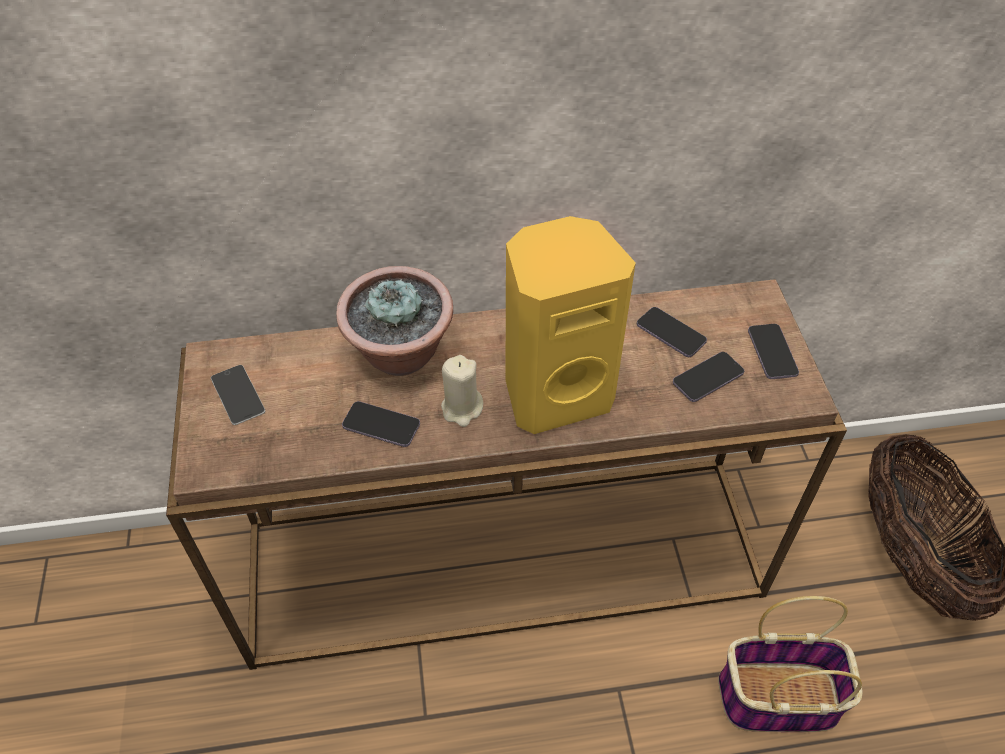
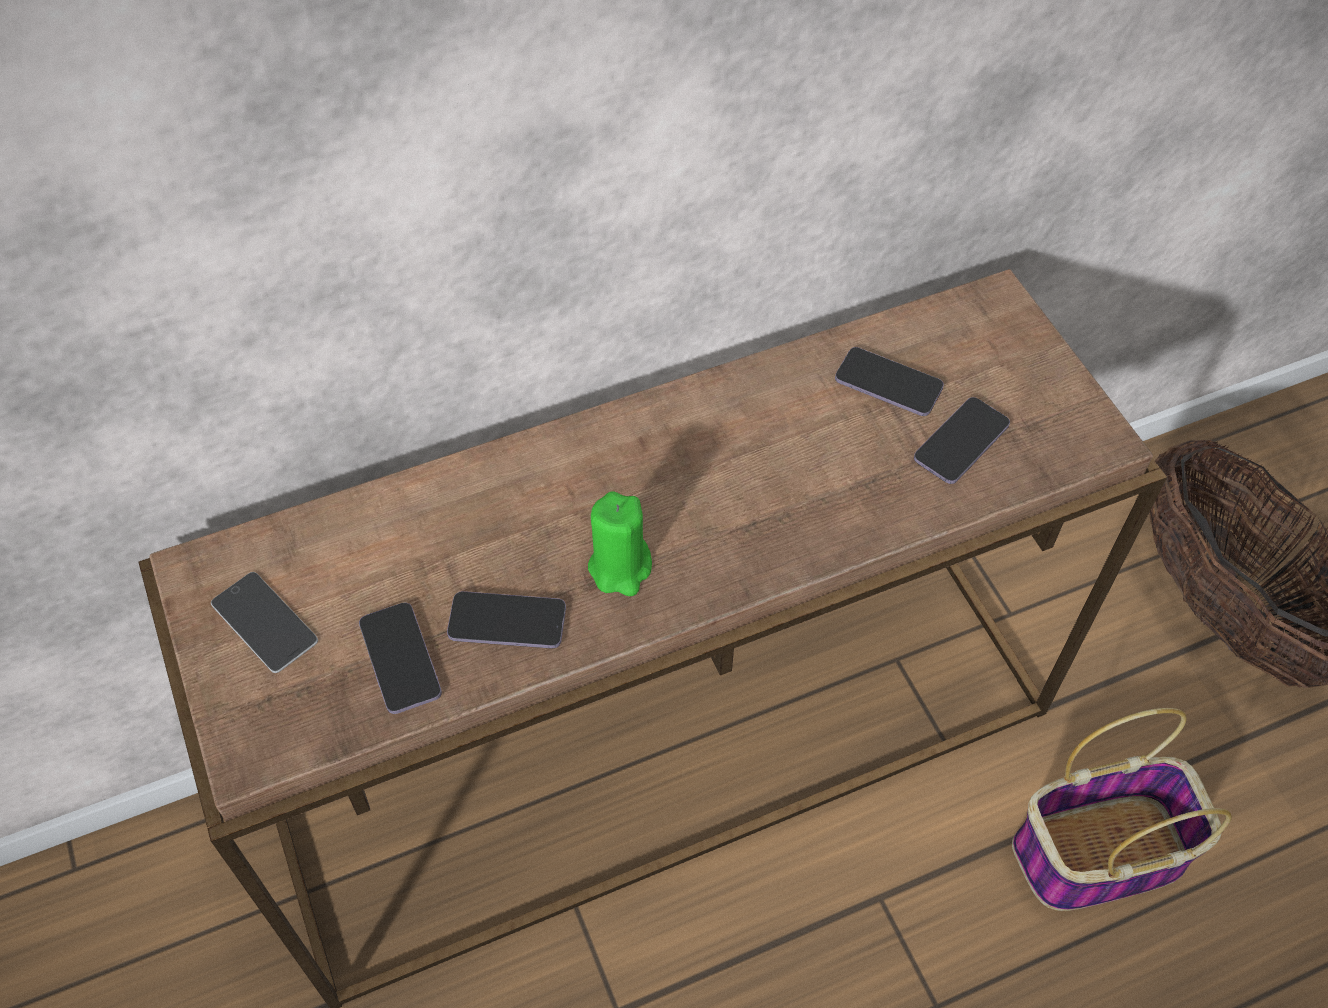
camera: 15 degrees left, 5 degrees up
(401, 355) = (499, 502): potted plant -> none
(462, 408) = (620, 568): beige candle -> green candle
(555, 393) = (751, 512): yellow speaker -> none
(772, 353) = (1038, 384): phone -> phone (400, 659)

